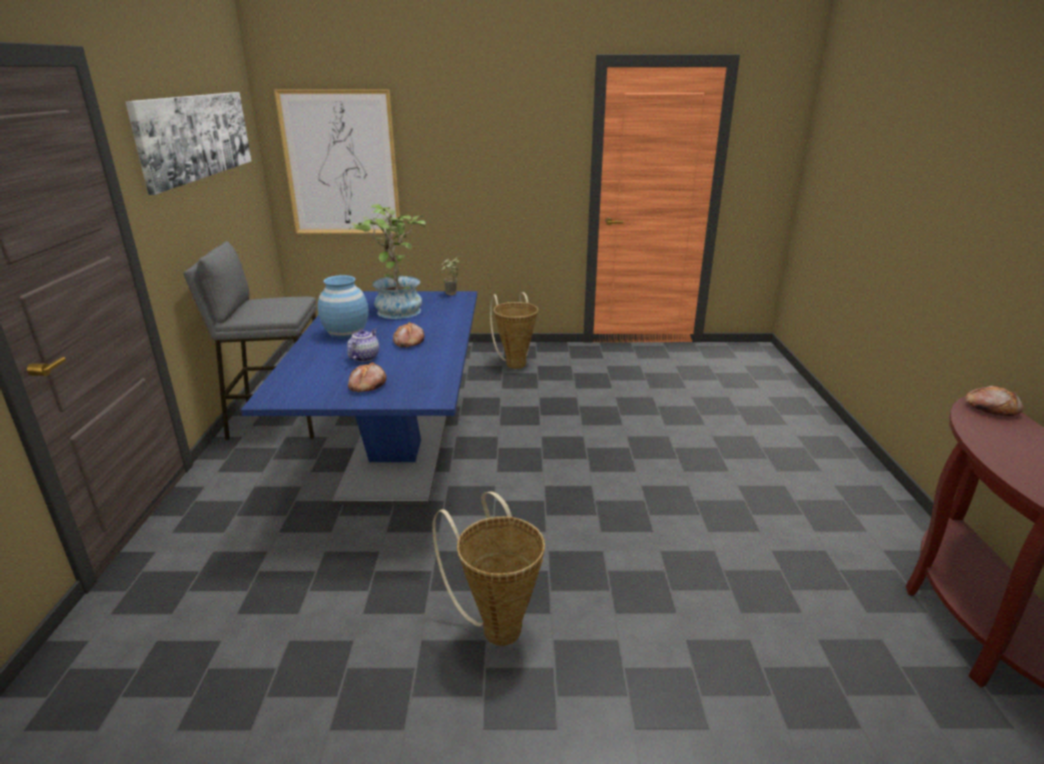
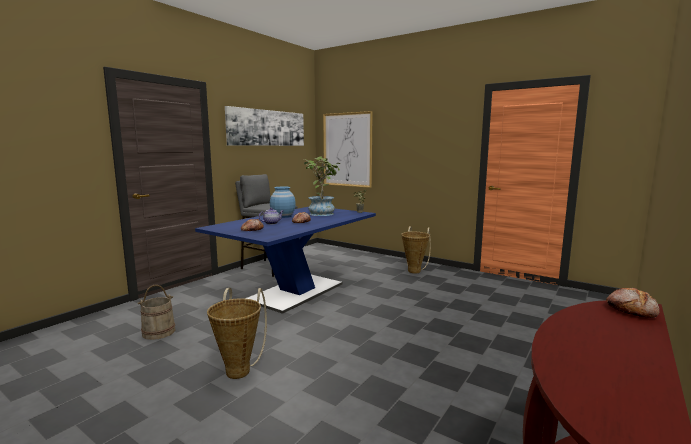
camera: 35 degrees right, 15 degrees down
(262, 628) = (159, 332): none -> beige bucket

